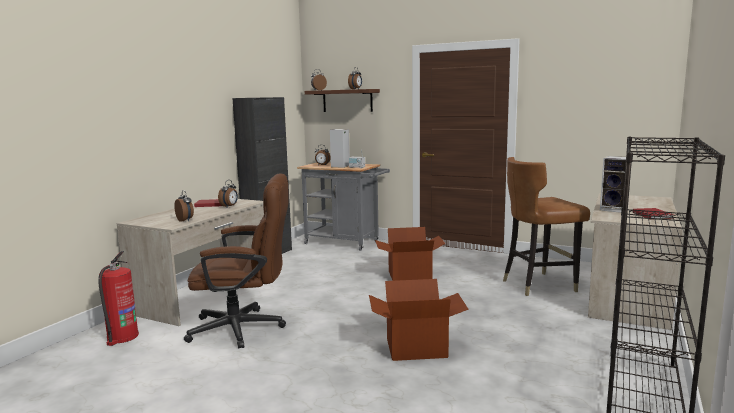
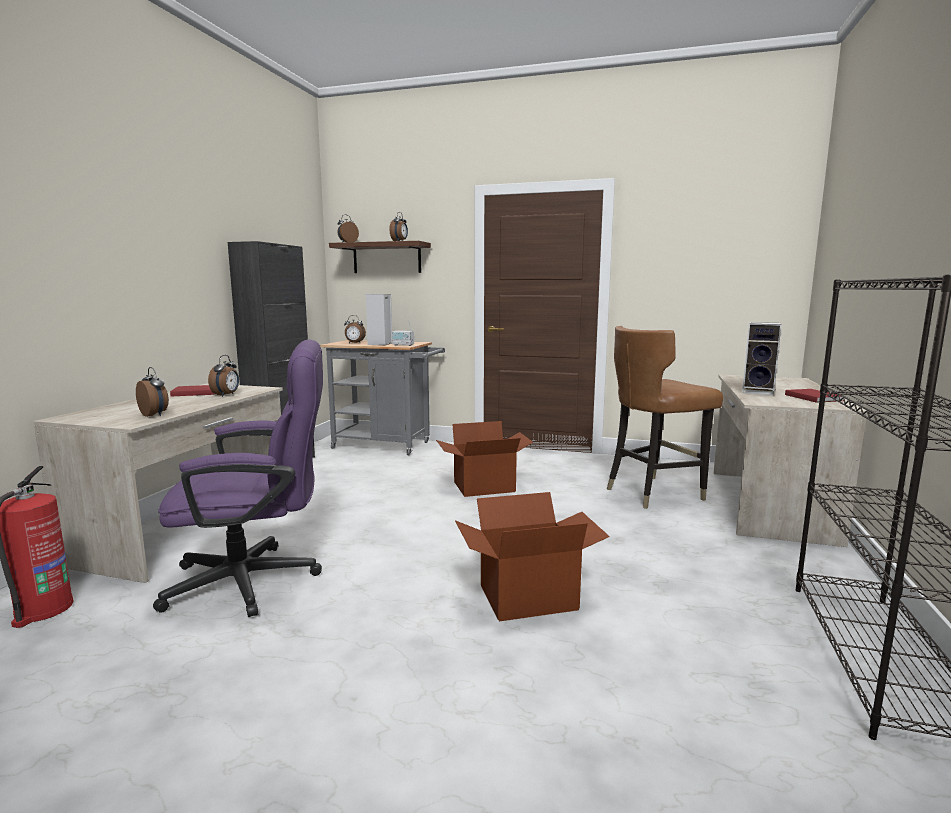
camera: 10 degrees left, 0 degrees up
(245, 328) = (257, 580): brown office chair -> purple office chair

